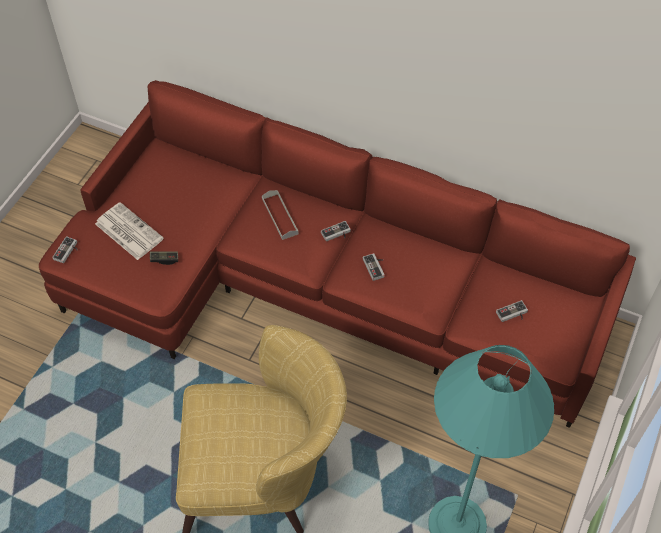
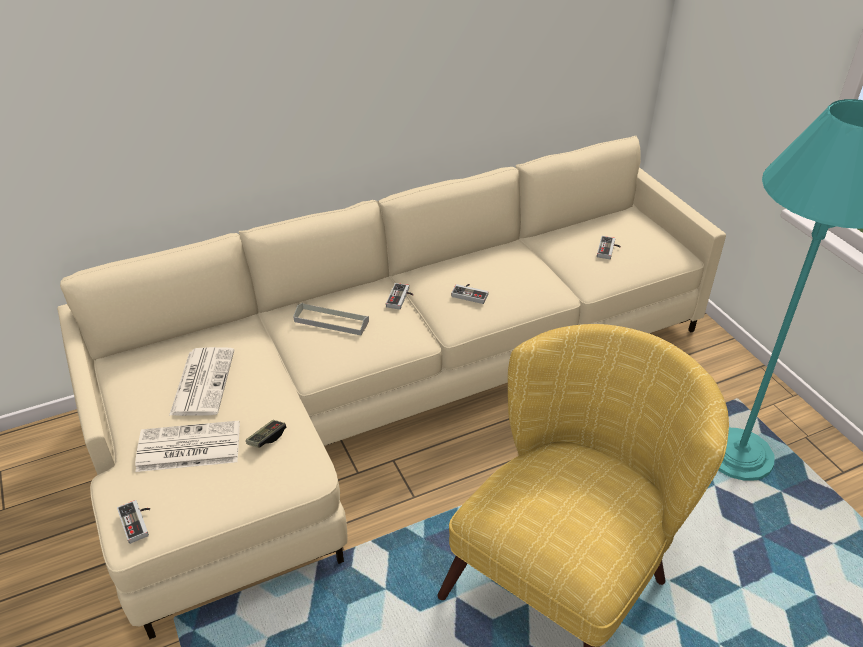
camera: 50 degrees left, 15 degrees down
(178, 197) = (202, 381): none -> newspaper
(318, 287) = (389, 394): red sofa -> beige sofa

